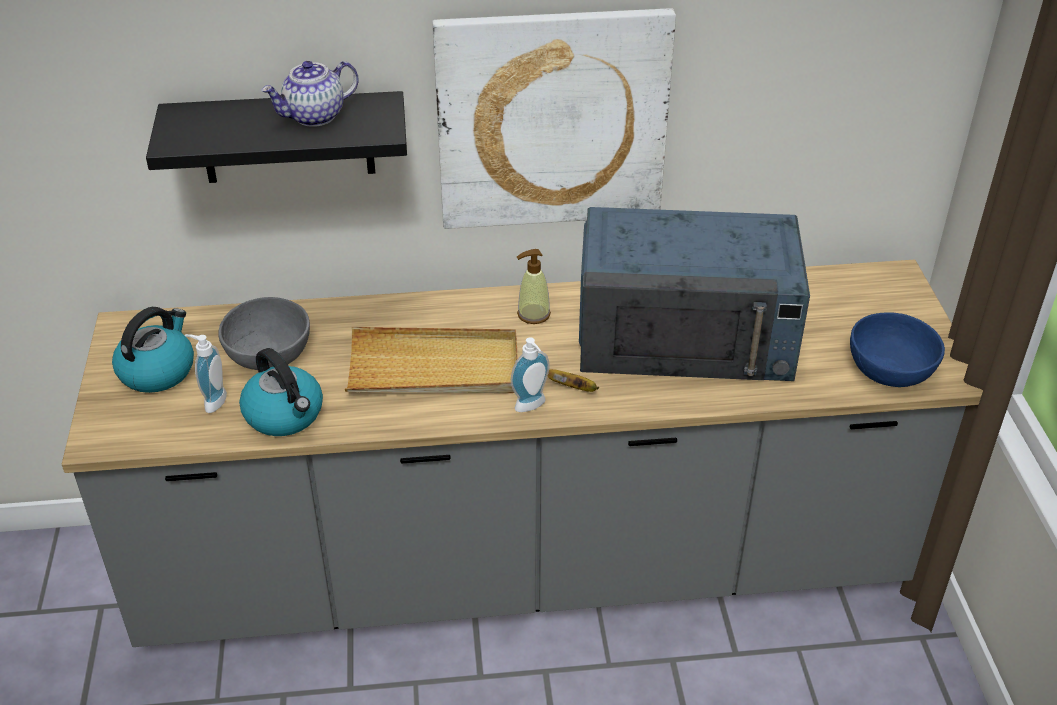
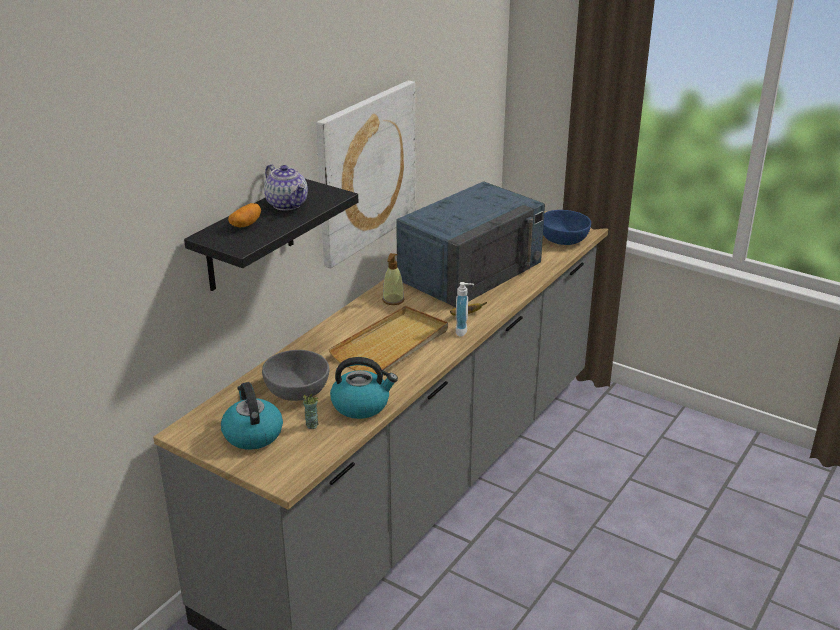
camera: 50 degrees left, 10 degrees down
(212, 401) = (311, 425): soap dispenser -> cup
(232, 119) = (246, 224): none -> potato
(314, 116) = (287, 204): teapot -> teapot turned 45 degrees counterclockwise

